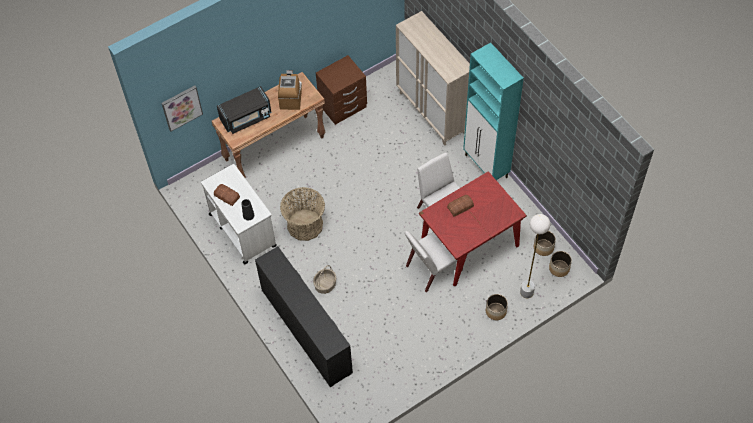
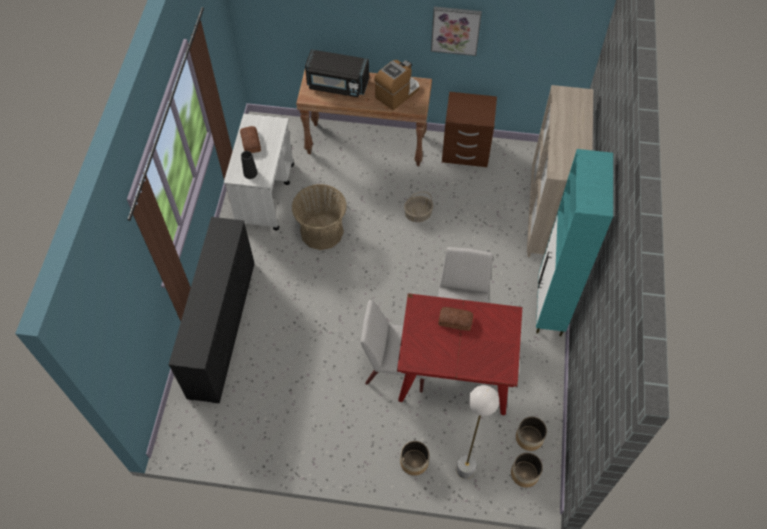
camera: 40 degrees right, 0 degrees up
(181, 107) = (272, 26): picture -> picture (455, 30)
(325, 285) = (282, 300): basket -> basket (418, 214)

